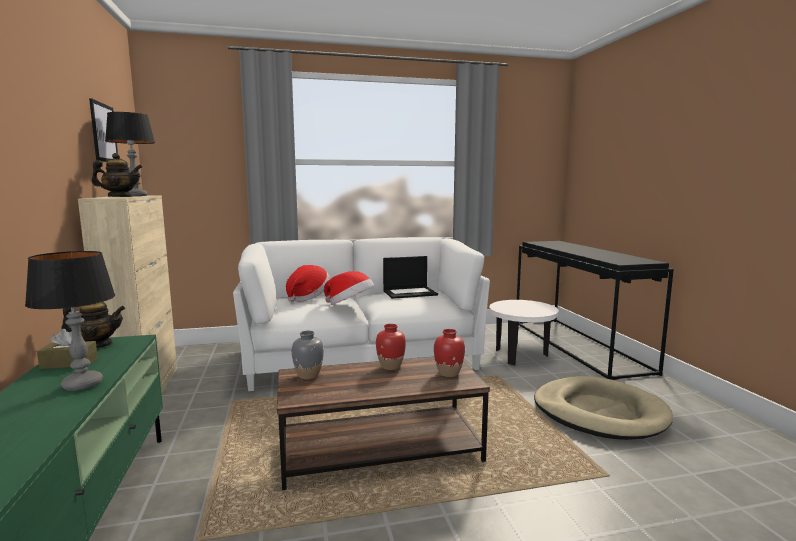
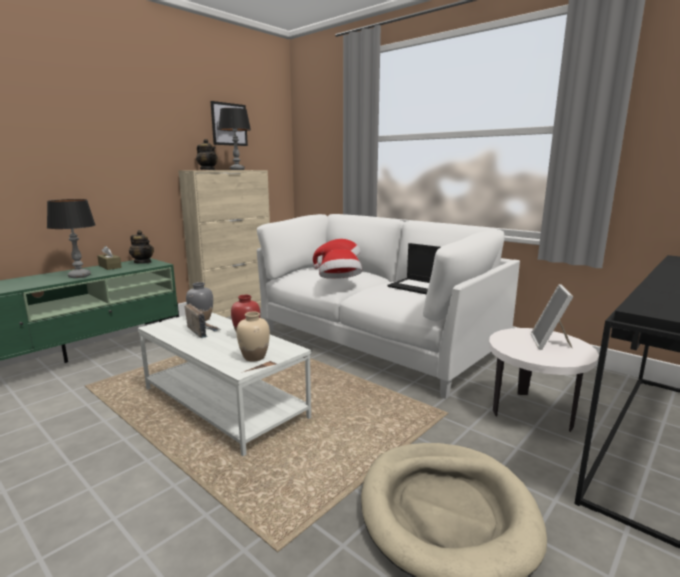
camera: 55 degrees right, 5 degrees up
(348, 380) = (202, 331): none -> radio
(380, 450) = (224, 403): brown coffee table -> white coffee table
(448, 373) = (254, 357): red vase -> beige vase
(524, 305) = (550, 343): none -> picture frame

